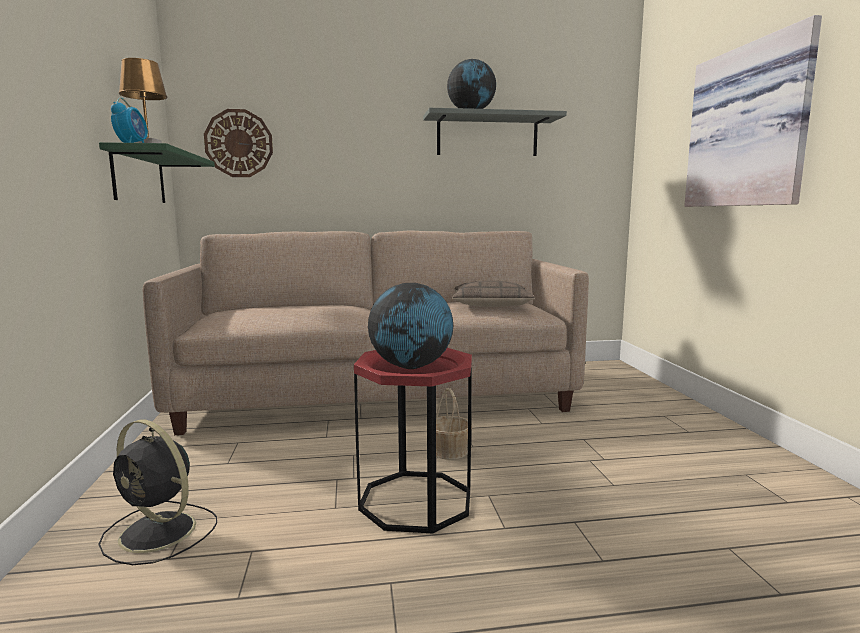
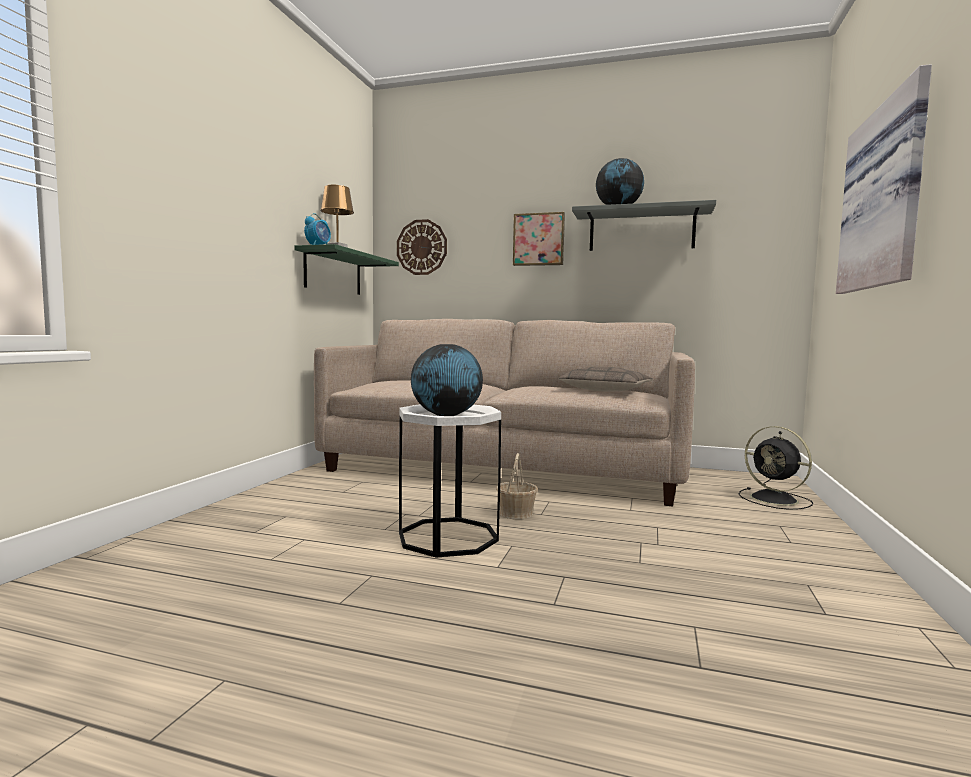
camera: 25 degrees right, 5 degrees down
(160, 533) = (262, 519): black fan -> black fan (776, 499)
(382, 140) = (539, 239): none -> picture
(416, 500) = (448, 537): red side table -> white side table

